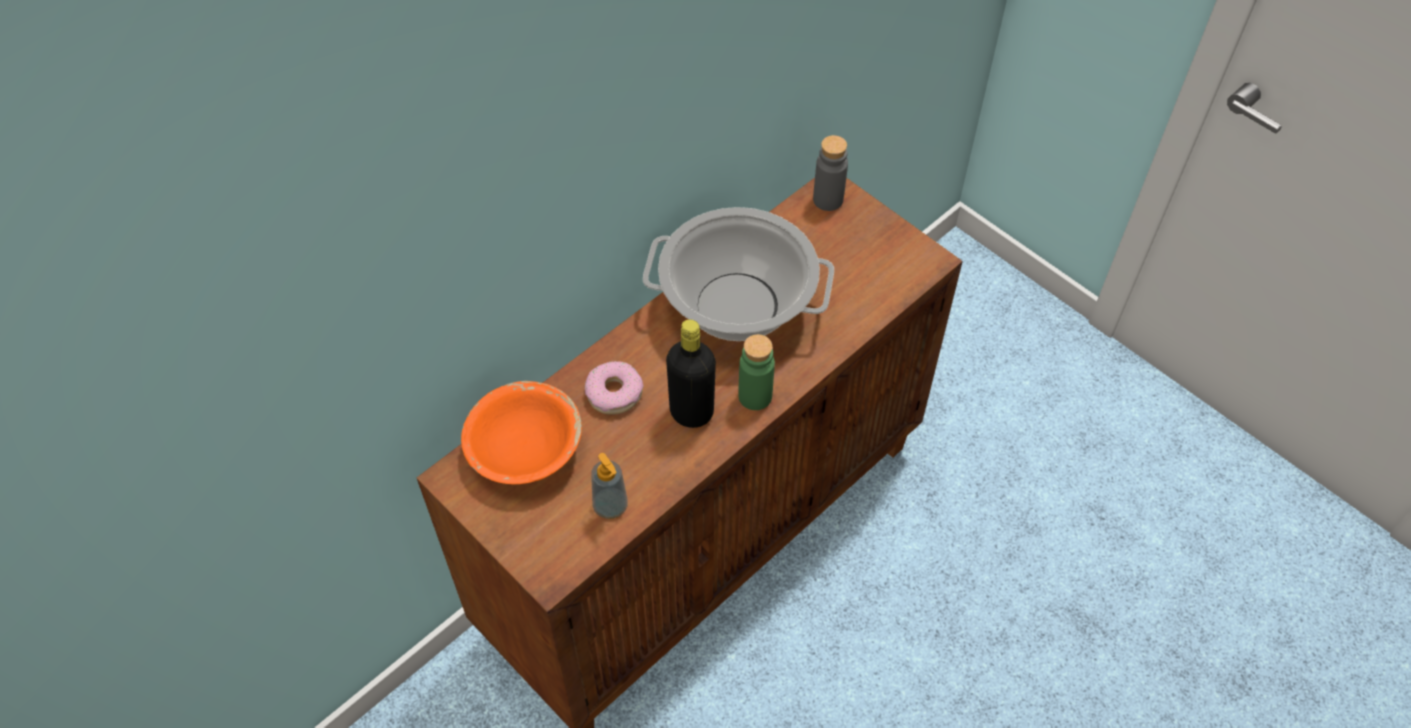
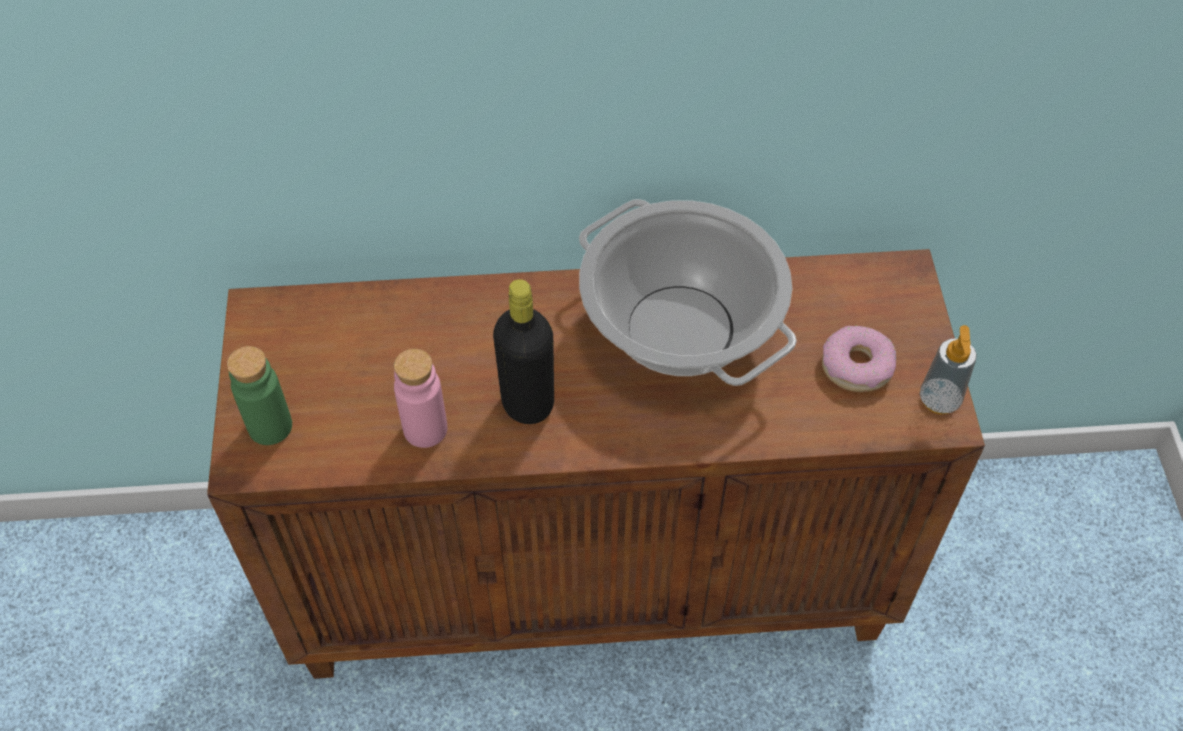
camera: 40 degrees right, 0 degrees up
(525, 449) = (341, 329): orange bowl -> none
(610, 506) = (360, 438): soap dispenser -> soap dispenser (939, 400)
(614, 393) = (474, 333): donut -> donut (857, 366)
(645, 472) = (425, 429): none -> pink bottle
(755, 396) = (606, 432): green bottle -> green bottle (270, 426)
(828, 199) = (890, 282): grey bottle -> none

